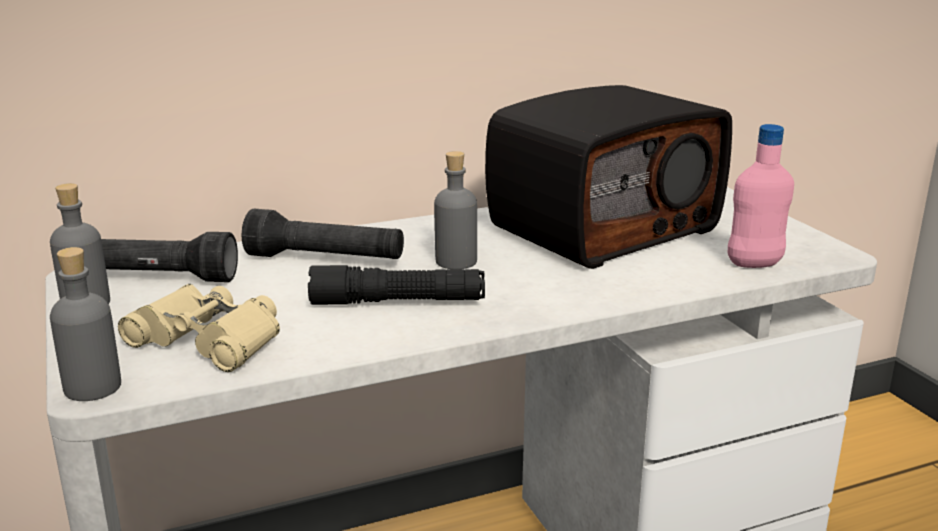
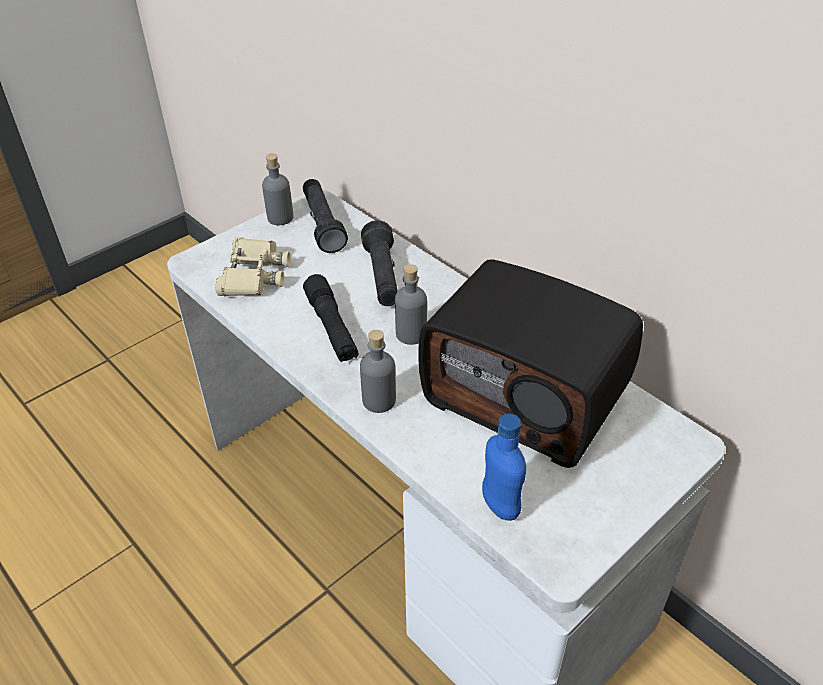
camera: 70 degrees right, 20 degrees up
(93, 387) = (193, 259): grey bottle -> grey bottle (379, 400)
(754, 264) = (500, 505): pink bottle -> blue bottle

